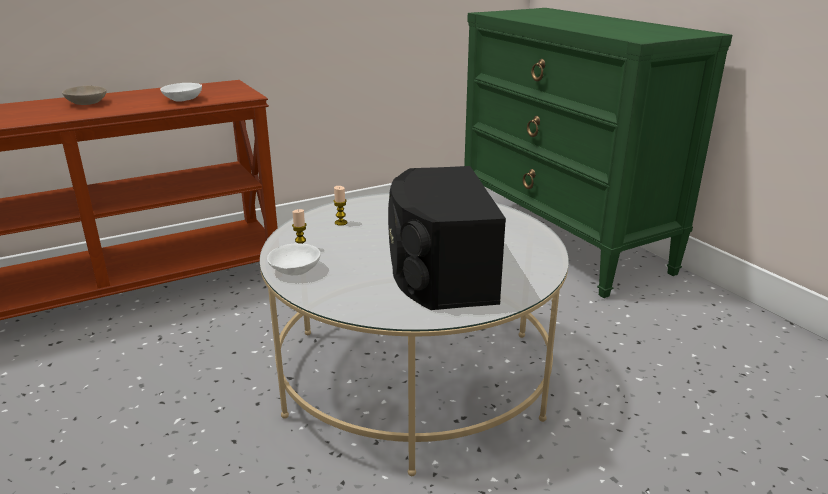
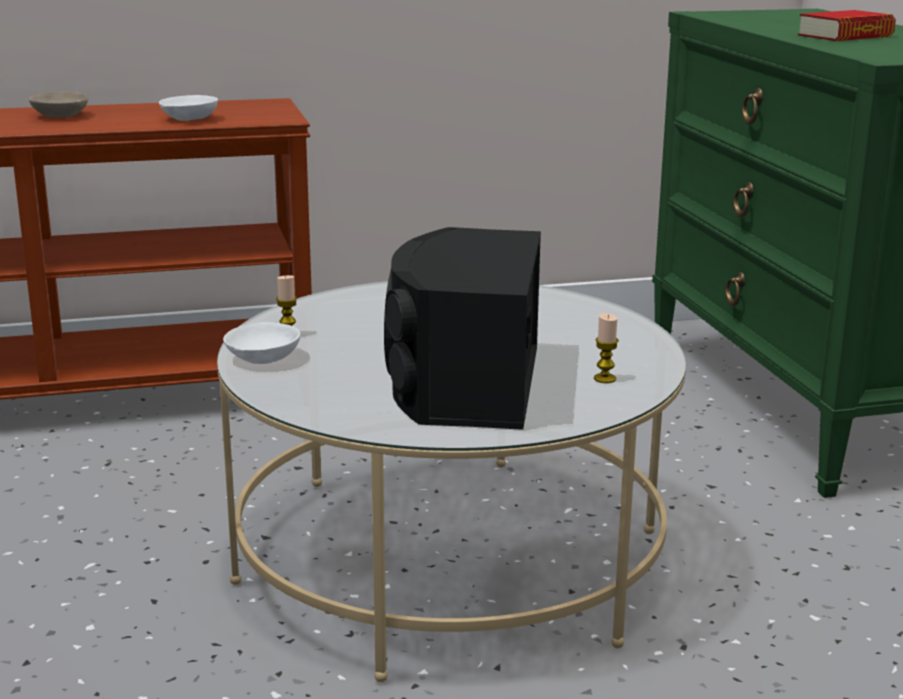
camera: 15 degrees right, 5 degrees down
(341, 222) = (365, 309): candle -> candle (604, 379)
(592, 25) = (845, 36): none -> book

